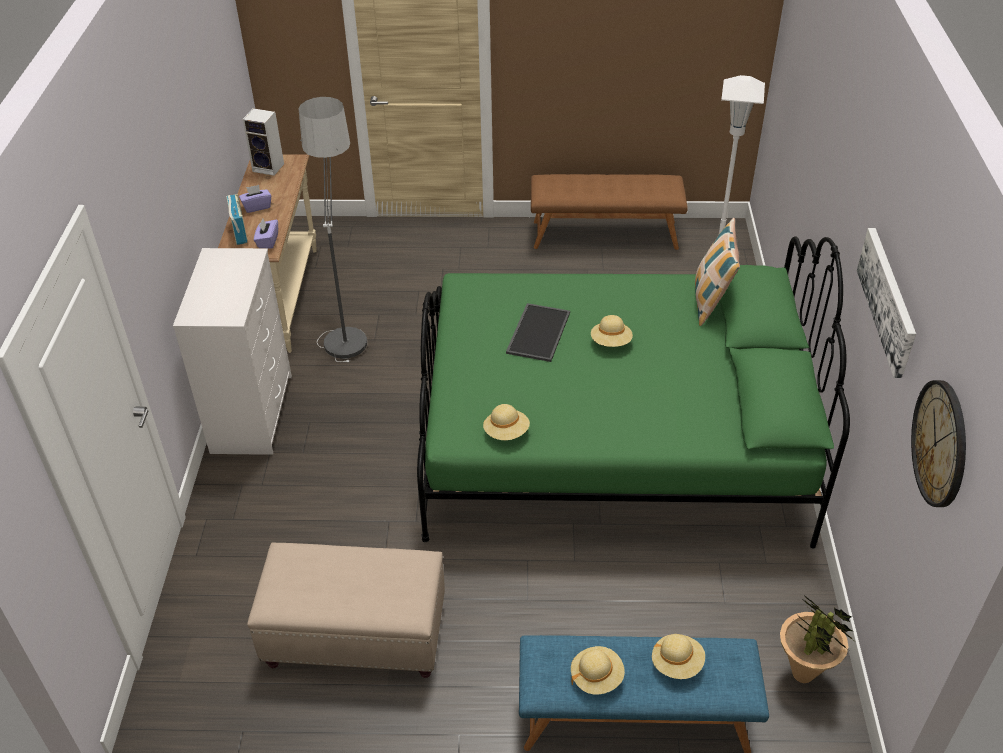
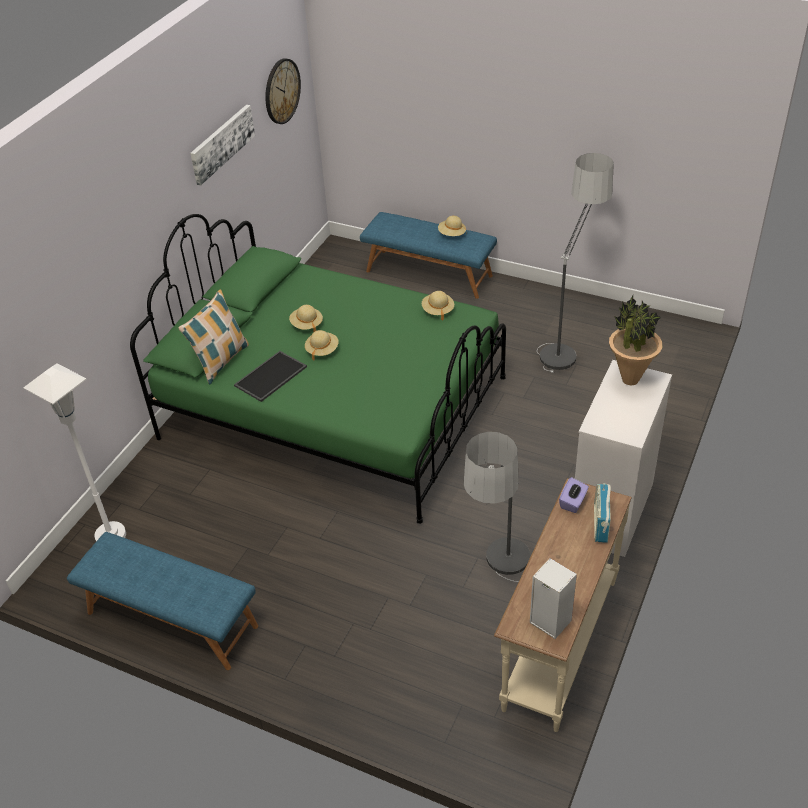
camera: 155 degrees left, 0 degrees up
(257, 207) = (576, 556): purple tissue box -> none
(354, 635) = (567, 341): beige ottoman -> floor lamp
(537, 332) = (370, 372): tray -> tray (271, 377)
(605, 234) = (171, 620): brown bench -> blue bench
(677, 663) = (408, 230): beige hat -> beige hat (306, 324)
(803, 674) = (329, 269): potted plant -> potted plant (630, 379)

